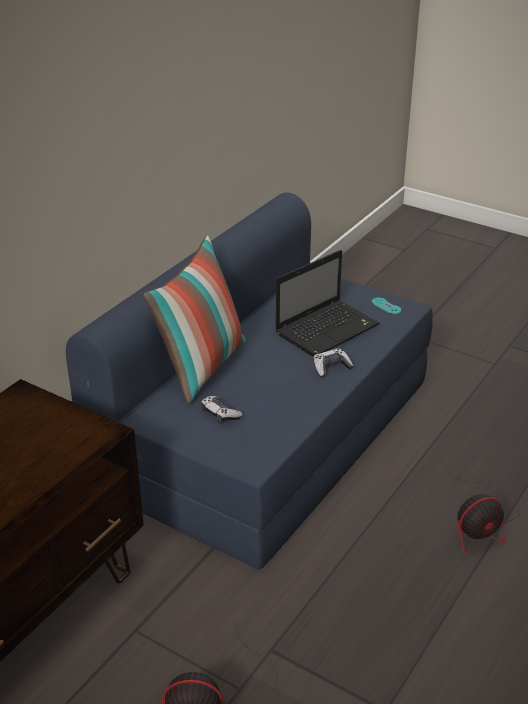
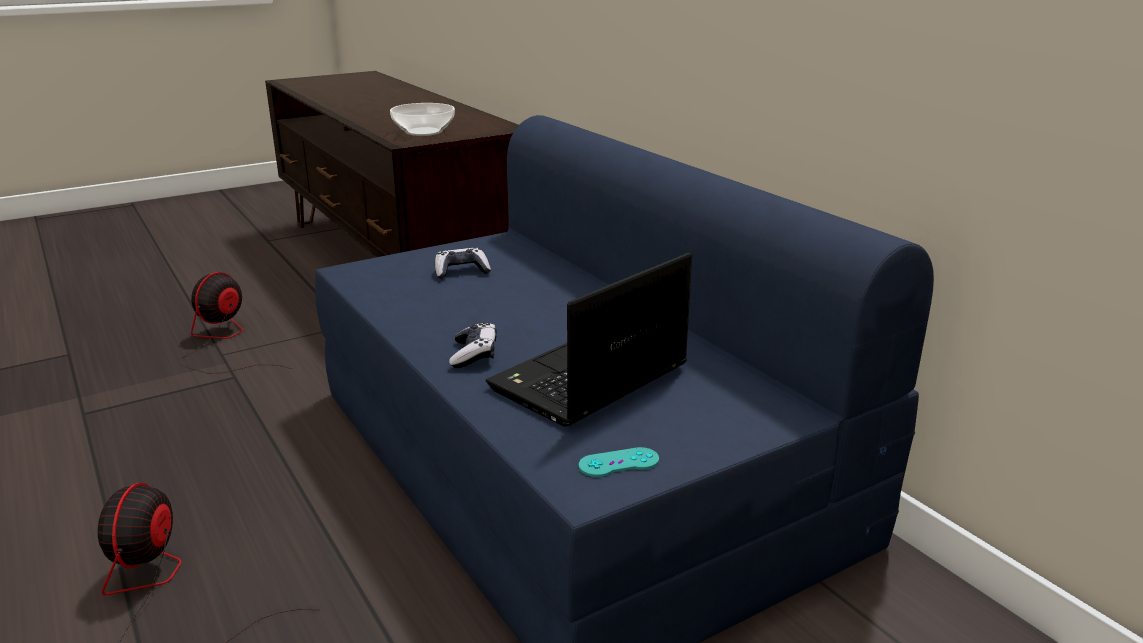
camera: 115 degrees right, 10 degrees down
(58, 436) = (424, 132): none -> bowl
(201, 367) = (572, 278): pillow -> none
(328, 328) = (587, 380): laptop -> laptop turned 60 degrees clockwise

